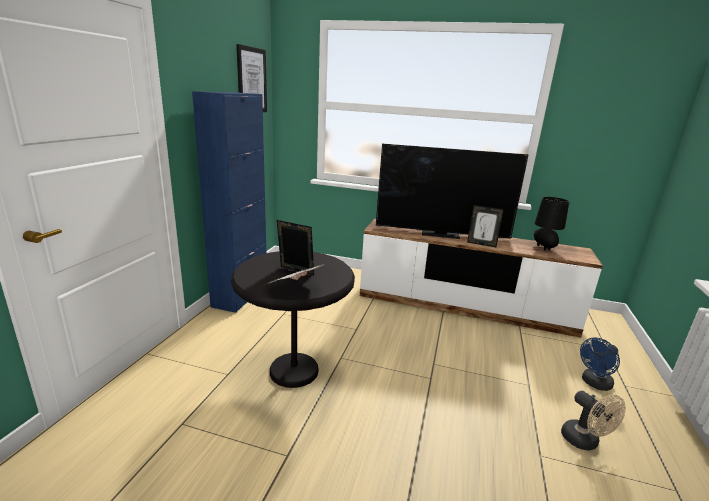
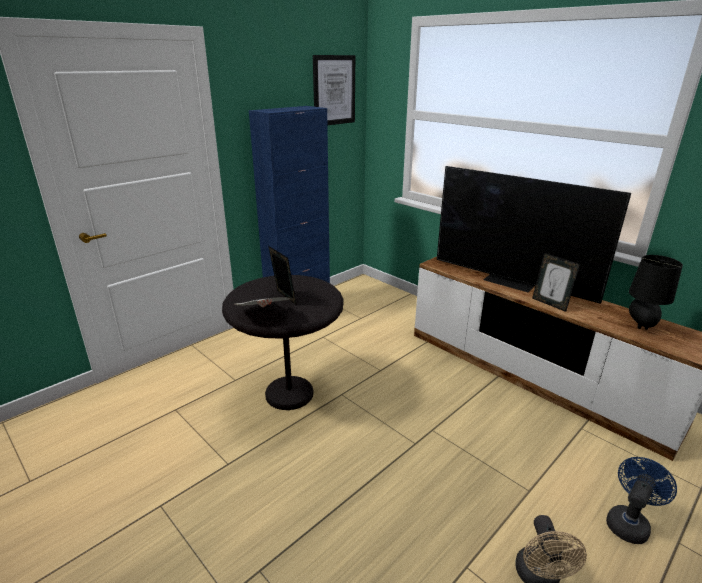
camera: 30 degrees right, 5 degrees up
(594, 383) = (629, 522): blue fan -> blue fan turned 135 degrees clockwise

